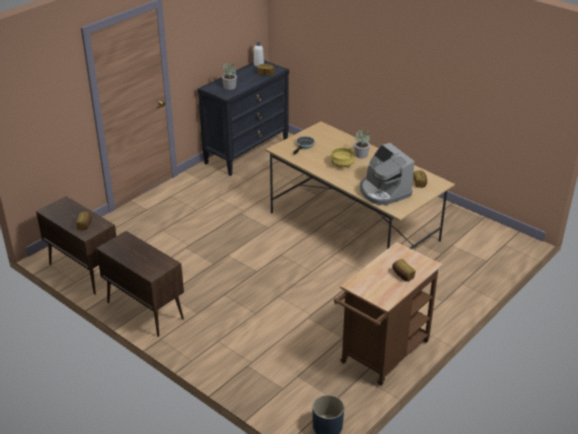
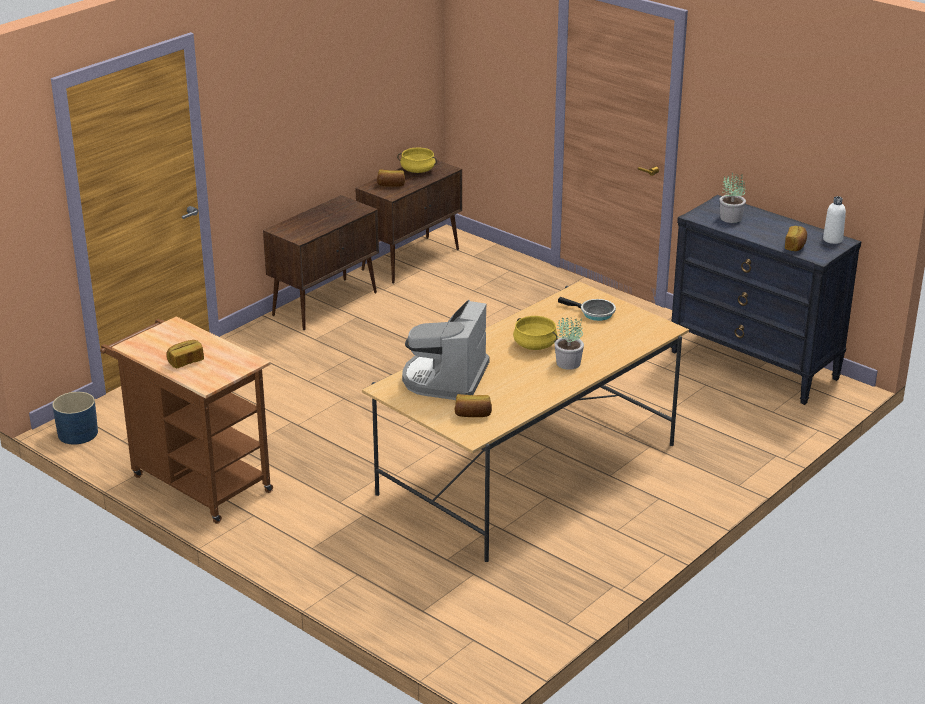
camera: 90 degrees right, 5 degrees down
(62, 214) = (417, 170): none -> yellow cooking pot
(383, 191) = (445, 379): coffee machine -> coffee machine turned 45 degrees counterclockwise

